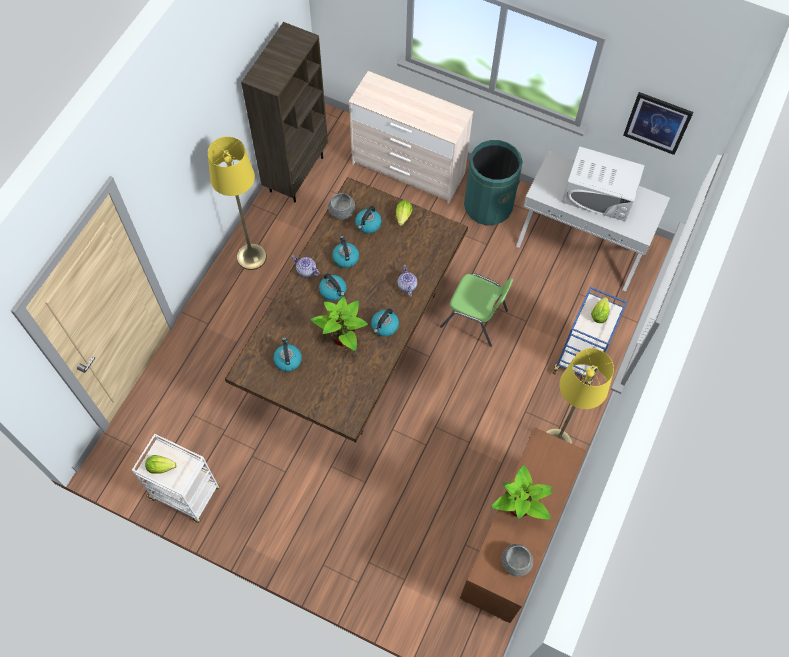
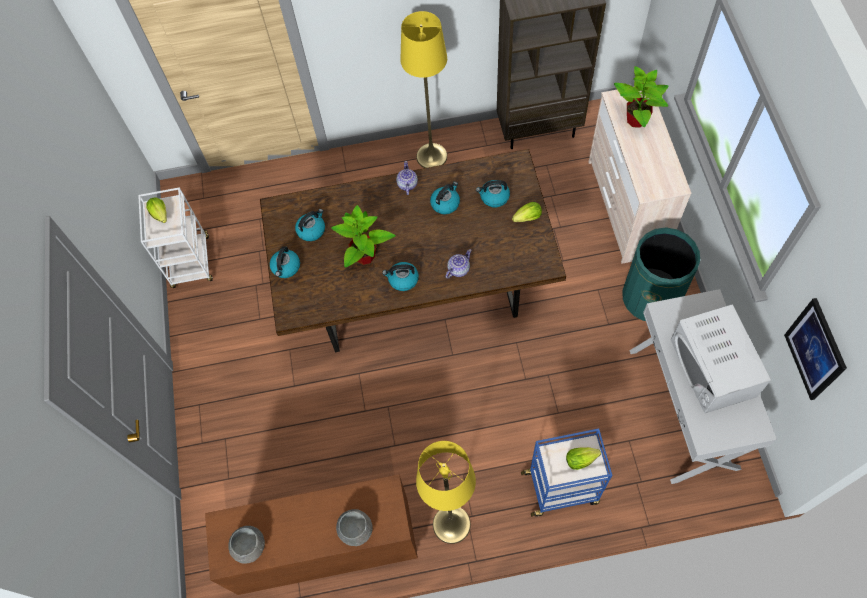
camera: 60 degrees right, 0 degrees up
(333, 291) = (405, 217): kettle -> kettle (286, 267)
(342, 211) = (489, 169): grey bowl -> grey bowl (356, 530)
(475, 319) = (521, 367): green chair -> none
(519, 507) = (306, 513): potted plant -> potted plant (636, 120)

